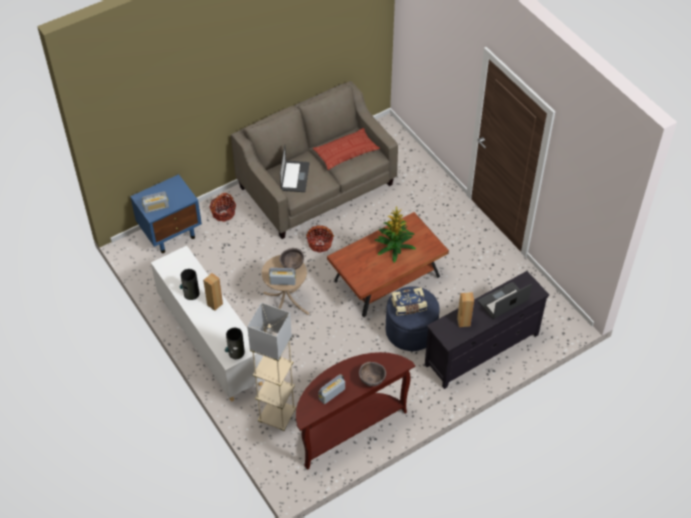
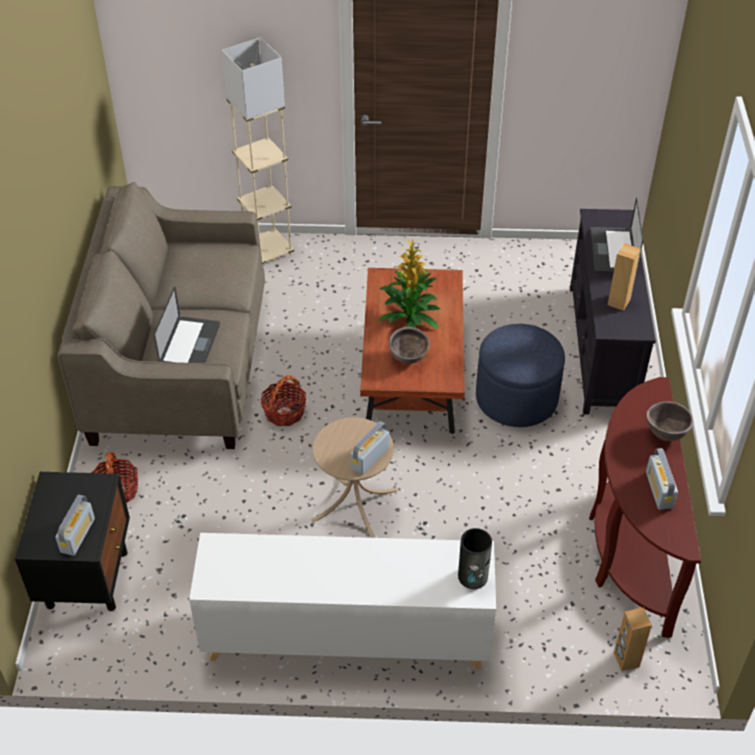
camera: 55 degrees left, 5 degrees down
(171, 233) = (87, 577): blue nightstand -> black nightstand
(191, 294) = (306, 576): vase -> none
(214, 304) = (353, 556): brown speaker -> brown speaker (626, 660)
(277, 416) = (551, 624): beige floor lamp -> beige floor lamp (268, 251)
(292, 266) = (351, 433): brown bowl -> brown bowl (408, 359)
(295, 177) = (190, 345): laptop -> laptop turned 60 degrees clockwise
(346, 152) = (202, 273): pillow -> none
(409, 306) = (520, 354): book -> none

